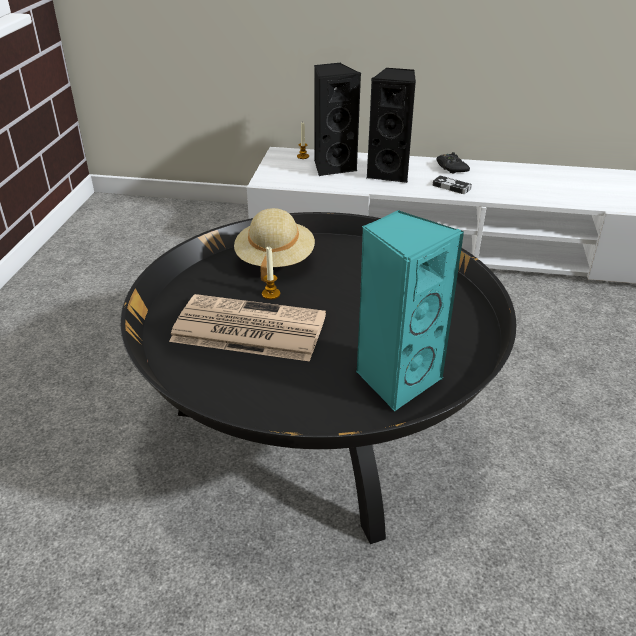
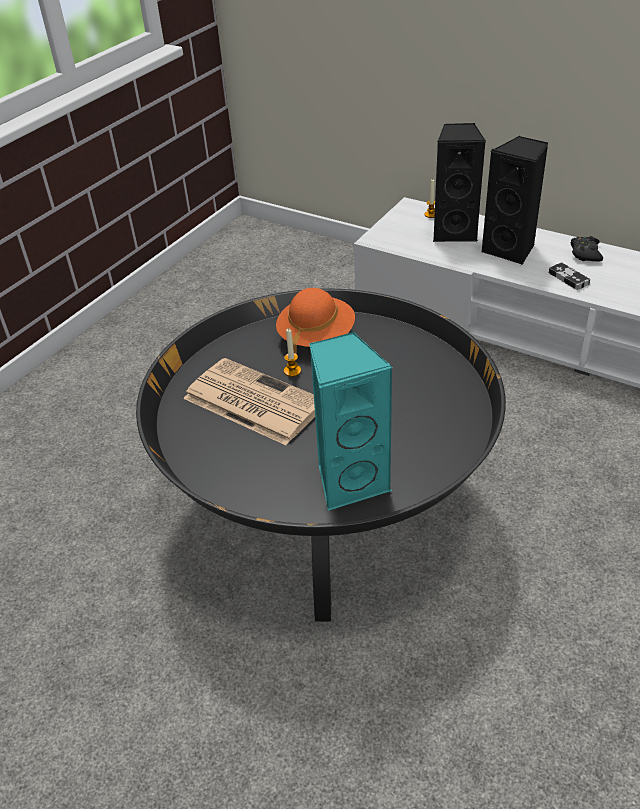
camera: 25 degrees right, 5 degrees up
(275, 260) = (316, 336): beige hat -> orange hat

